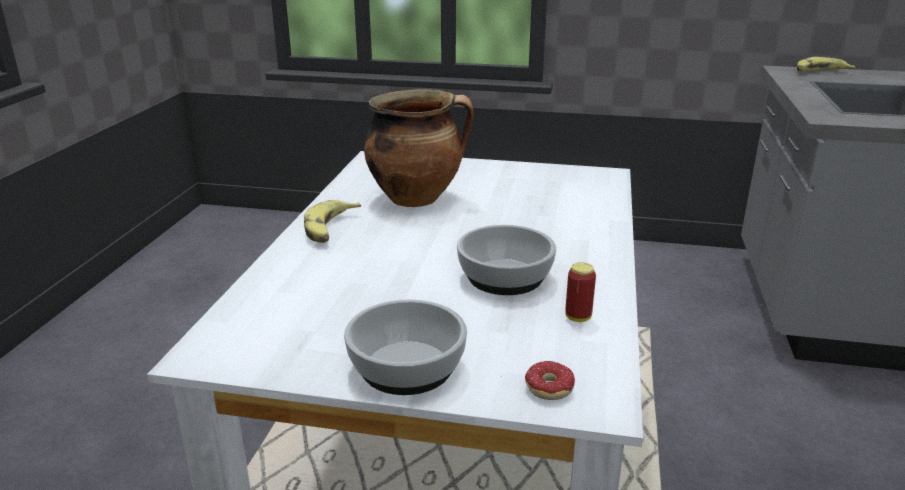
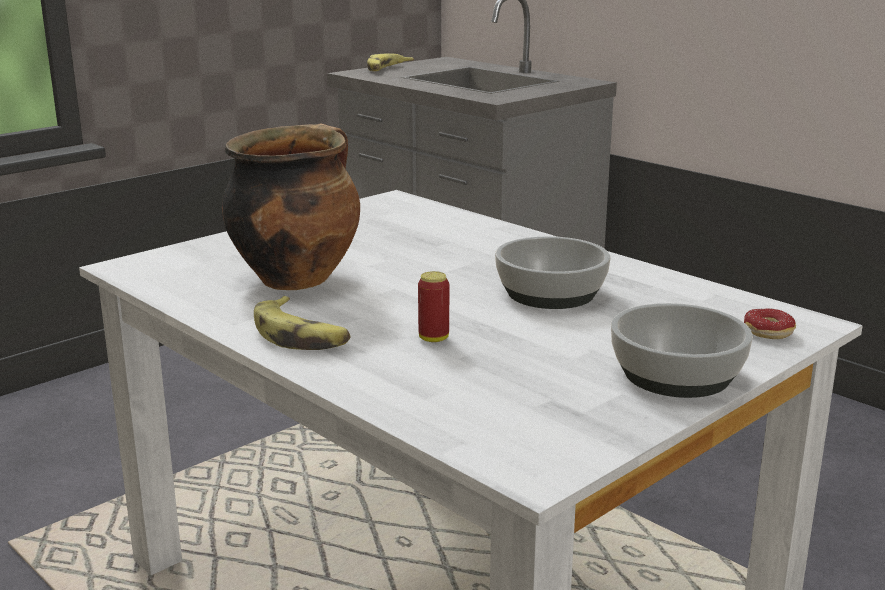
camera: 55 degrees left, 5 degrees down
(578, 317) = (663, 290): can -> can (433, 338)

